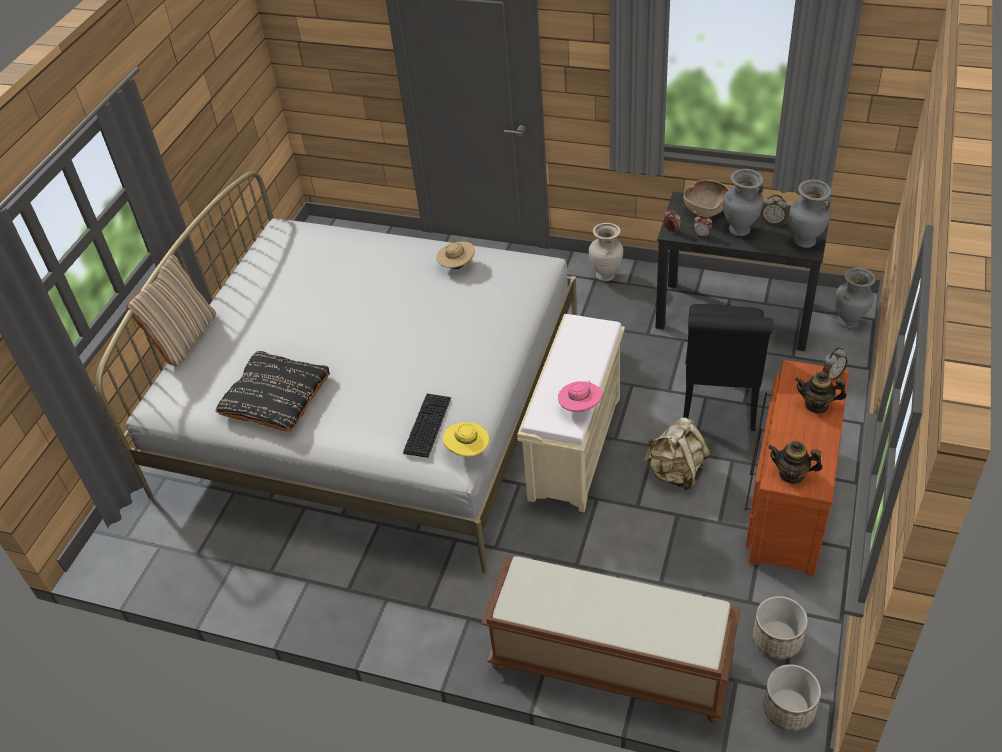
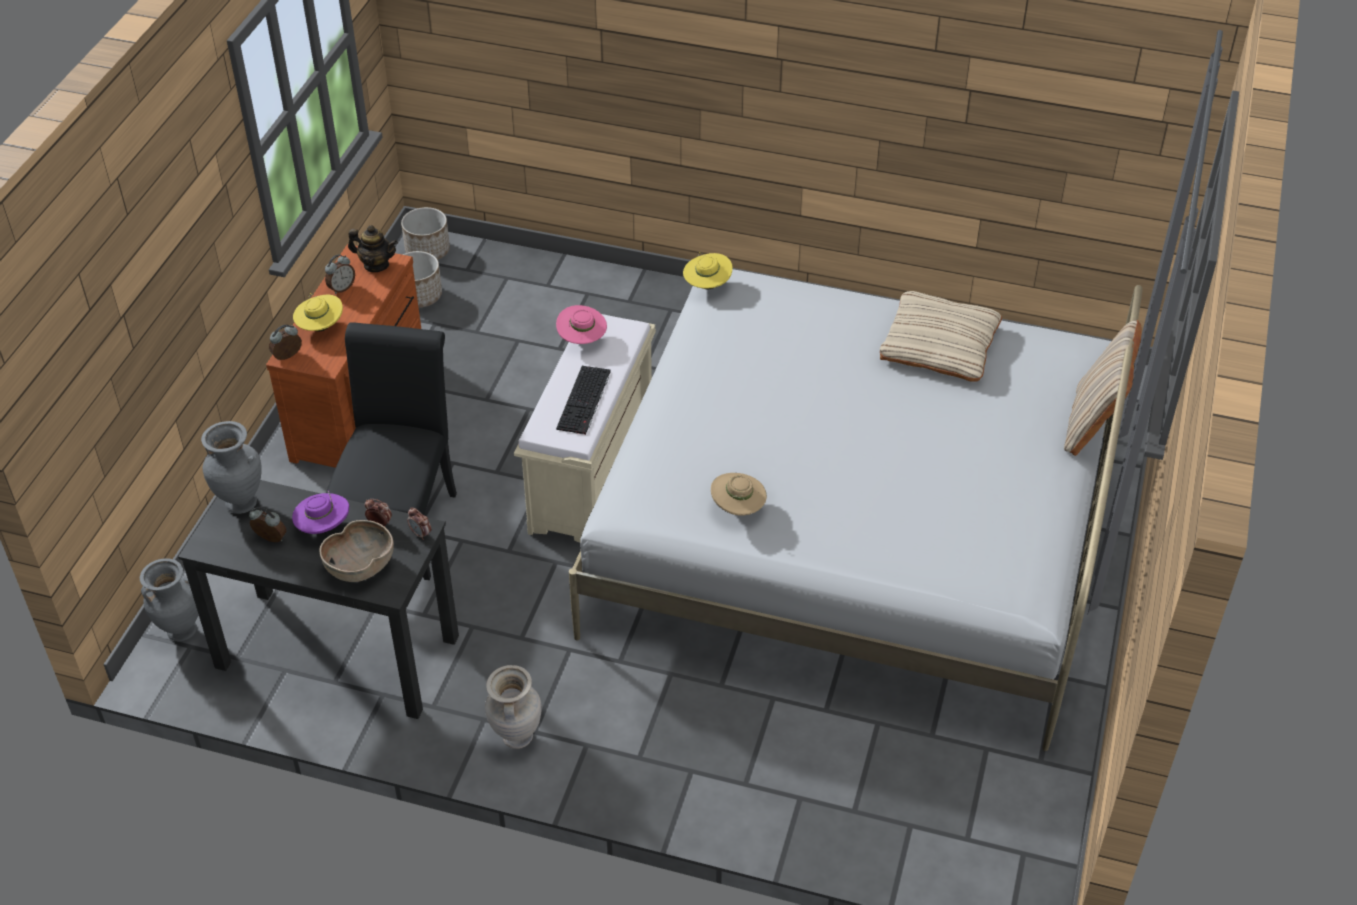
camera: 175 degrees right, 0 degrees up
(275, 396) = (939, 344): black pillow -> beige pillow
(426, 424) = (754, 307): keyboard -> keyboard (585, 401)
(608, 664) = (579, 282): brown bench -> none
(676, 473) = (477, 441): beige backpack -> none
(739, 230) = (324, 527): grey vase -> purple hat
(815, 446) = (341, 288): none -> alarm clock
(817, 405) = (320, 327): teapot -> yellow hat

